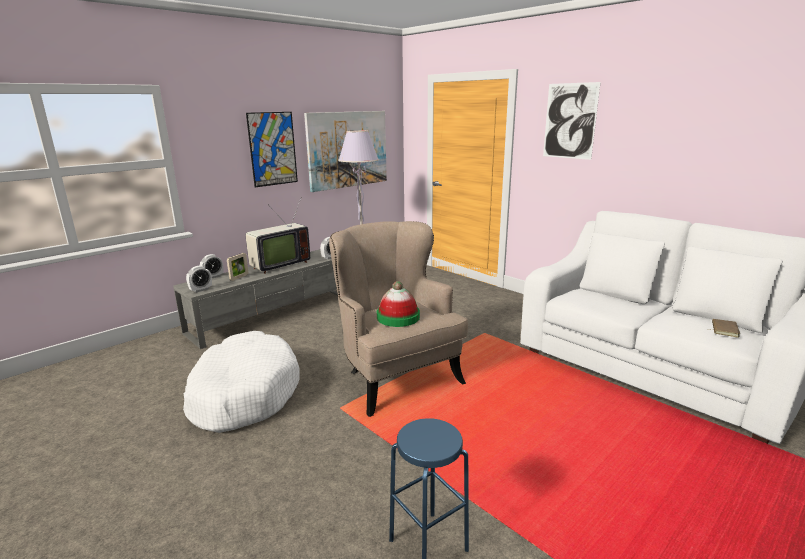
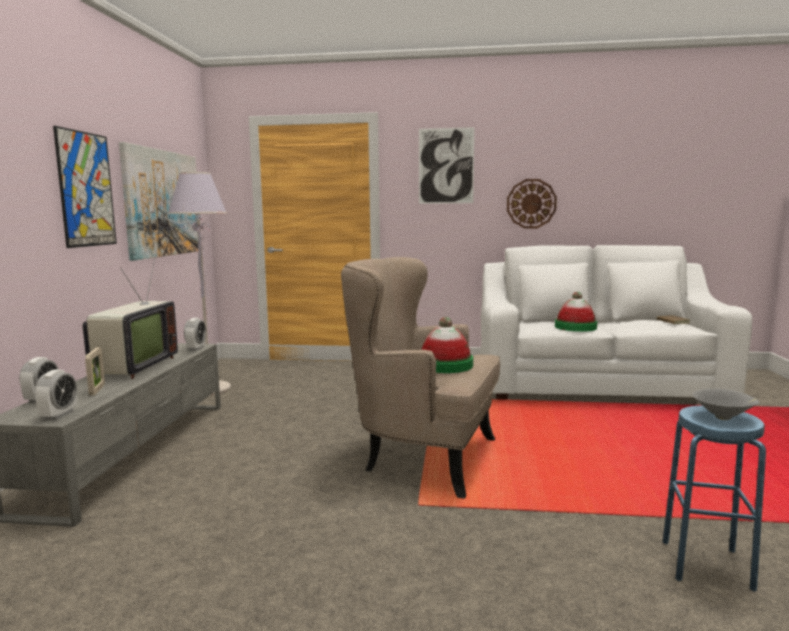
camera: 40 degrees left, 10 degrees down
(243, 393) = (262, 544): white dog bed -> none
(429, 440) = (724, 418): none -> grey bowl
(609, 307) = (575, 327): none -> hat
(649, 165) = (531, 203): none -> wall clock

